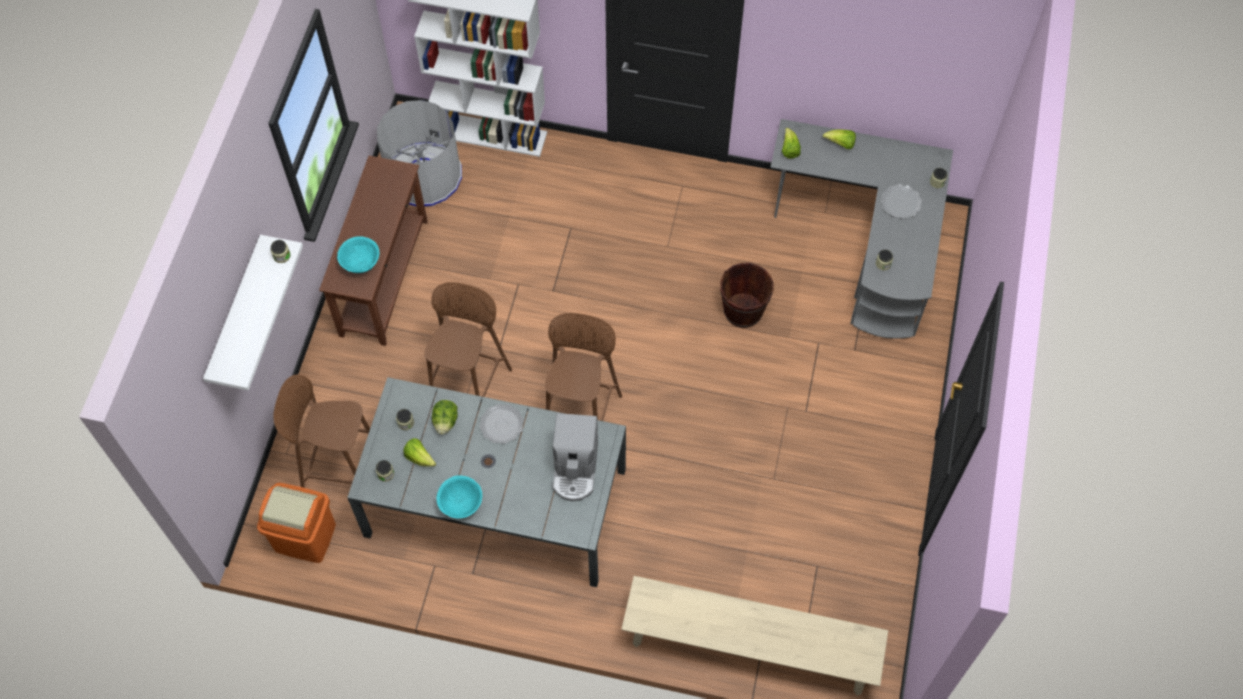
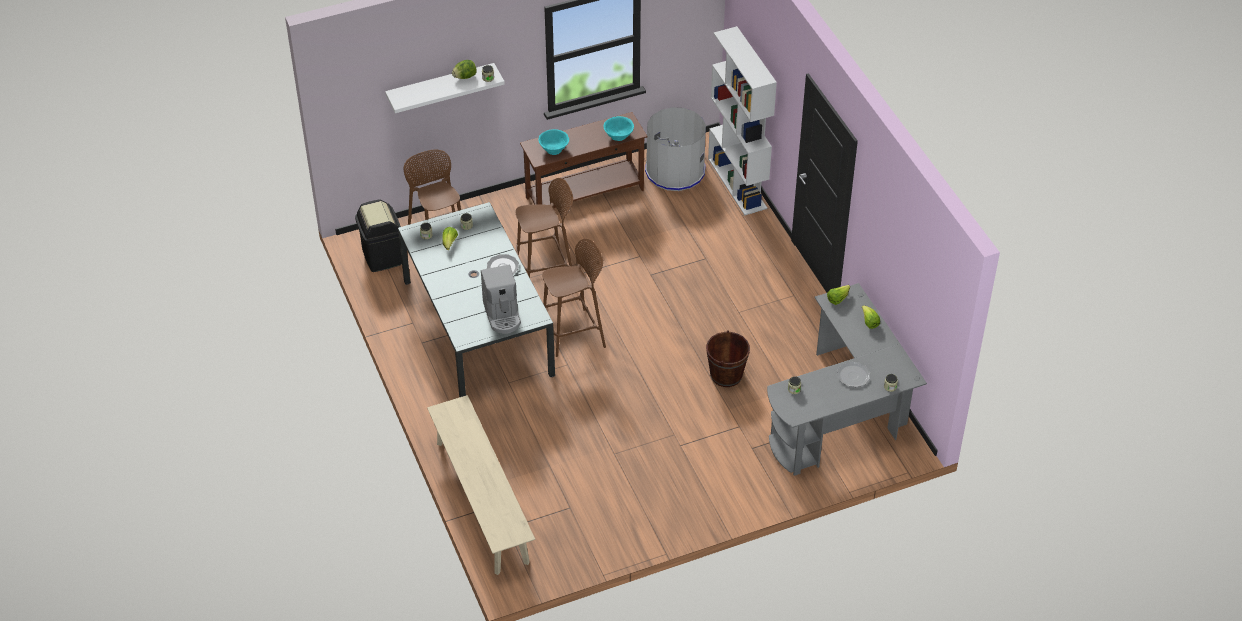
camera: 55 degrees right, 15 degrees down
(305, 537) = (382, 257): orange trash can -> black trash can
(445, 421) = (483, 242): lettuce -> lettuce (465, 76)
(461, 504) = (435, 277): turquoise bowl -> turquoise bowl (618, 136)
(575, 469) = (502, 315): coffee machine -> coffee machine turned 75 degrees counterclockwise

